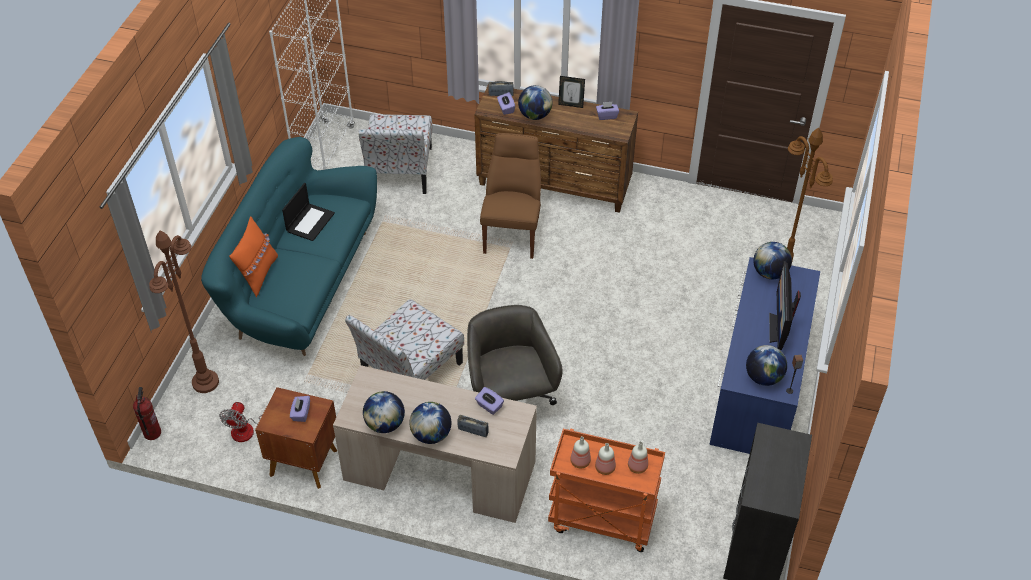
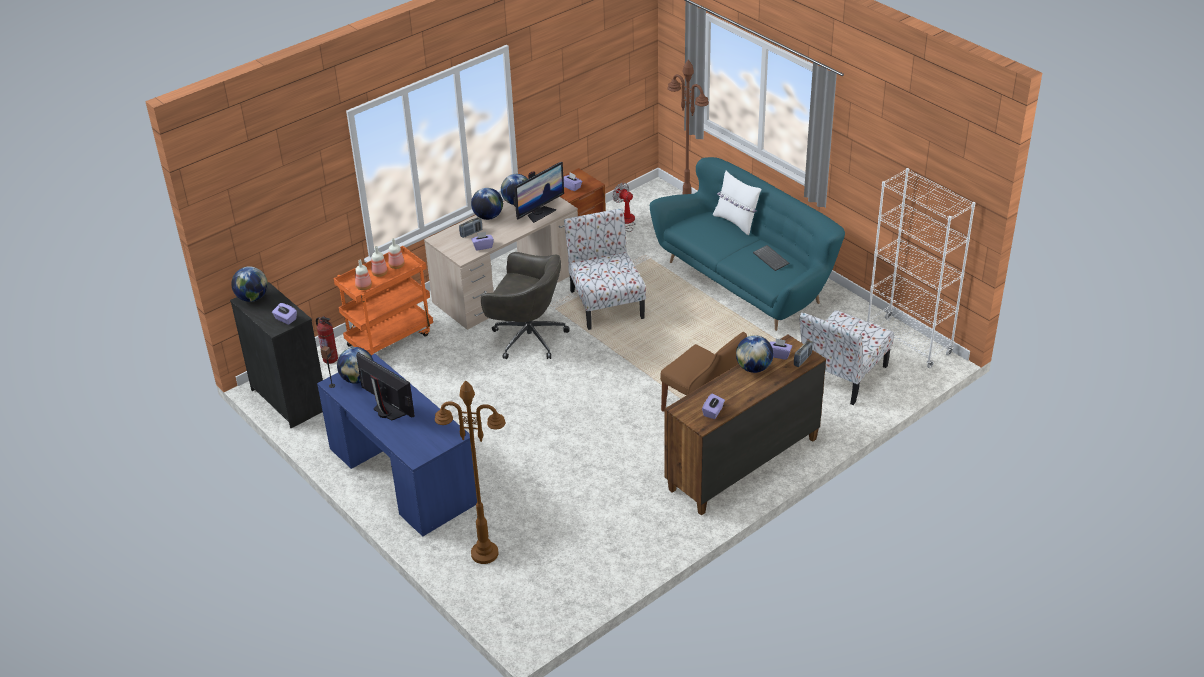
camera: 125 degrees right, 10 degrees down
(152, 433) = (663, 186): fire extinguisher -> fire extinguisher (330, 359)
(258, 274) = (736, 222): orange pillow -> white pillow
(310, 222) = (771, 259): laptop -> keyboard
(393, 392) = (539, 213): none -> monitor
(399, 171) = (842, 375): chair -> chair turned 90 degrees counterclockwise
(571, 105) = (749, 396): picture frame -> none
(769, 273) = (443, 437): globe -> globe (252, 298)
(778, 443) = (285, 319): none -> purple tissue box

